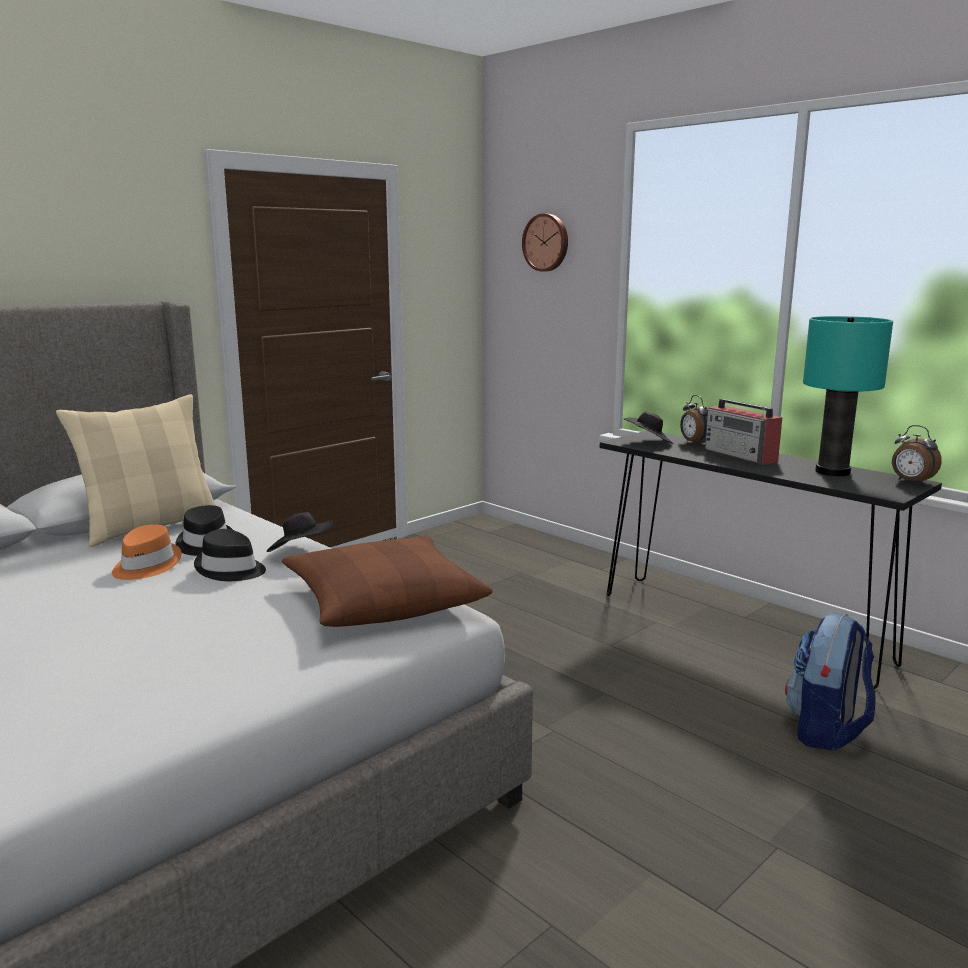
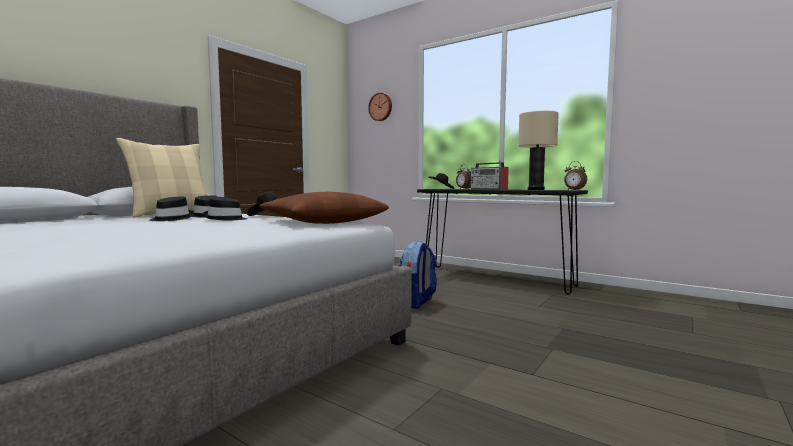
camera: 10 degrees left, 10 degrees down
(145, 566) = (171, 219): orange hat -> black hat
(826, 730) = (554, 308): backpack -> backpack (417, 303)
(832, 472) = (535, 189): turquoise table lamp -> beige table lamp

